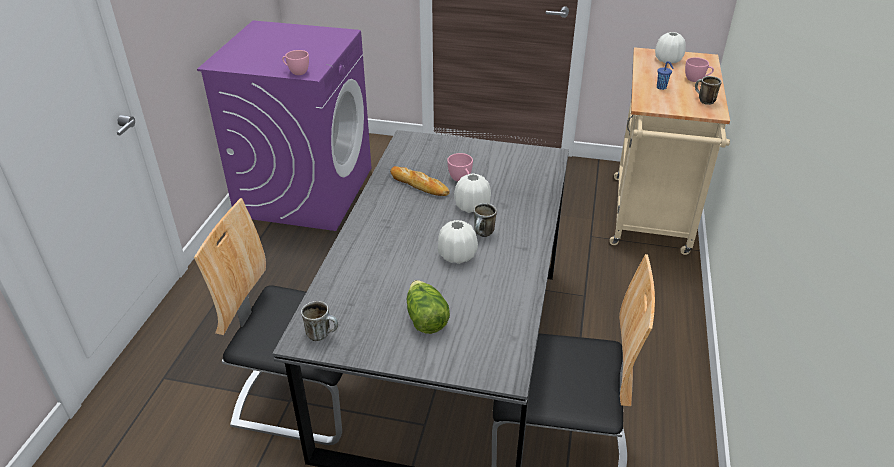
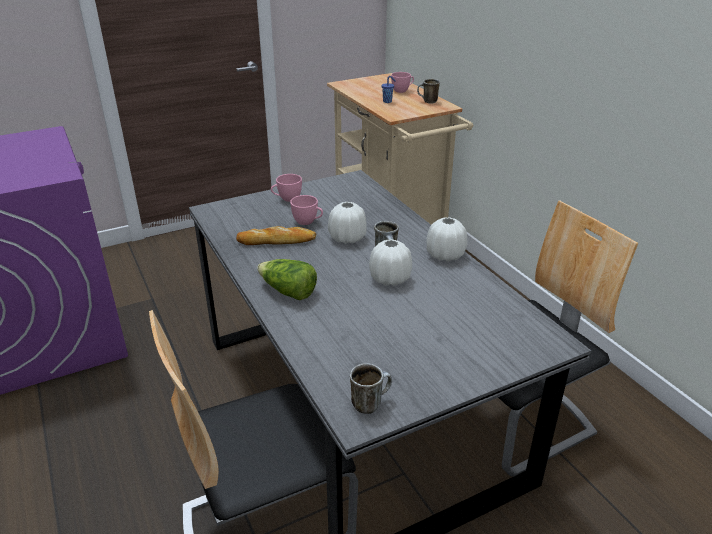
camera: 40 degrees left, 5 degrees down
(296, 72) = (42, 178): pink cup -> pink cup (287, 199)
(425, 318) = (437, 338): lettuce -> lettuce (288, 291)
(668, 60) = (364, 84): white vase -> white vase (445, 254)

